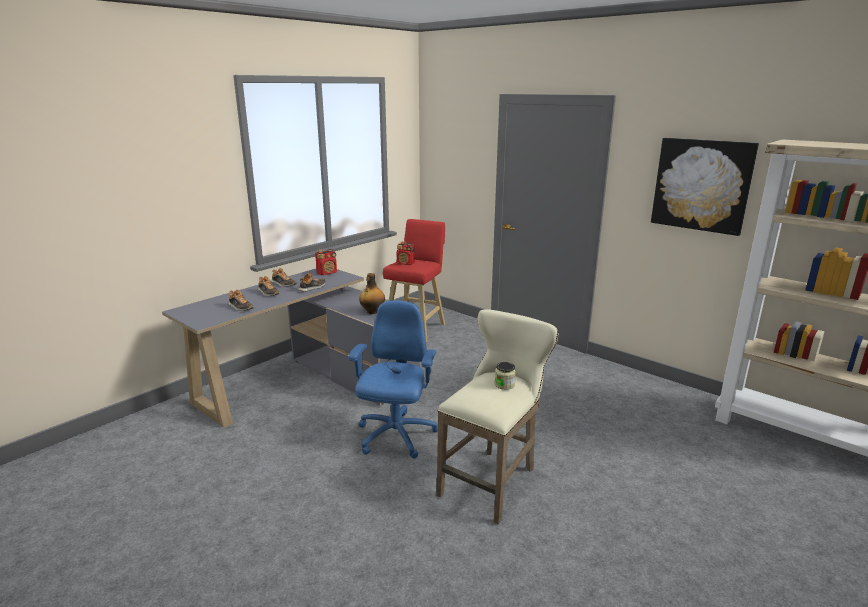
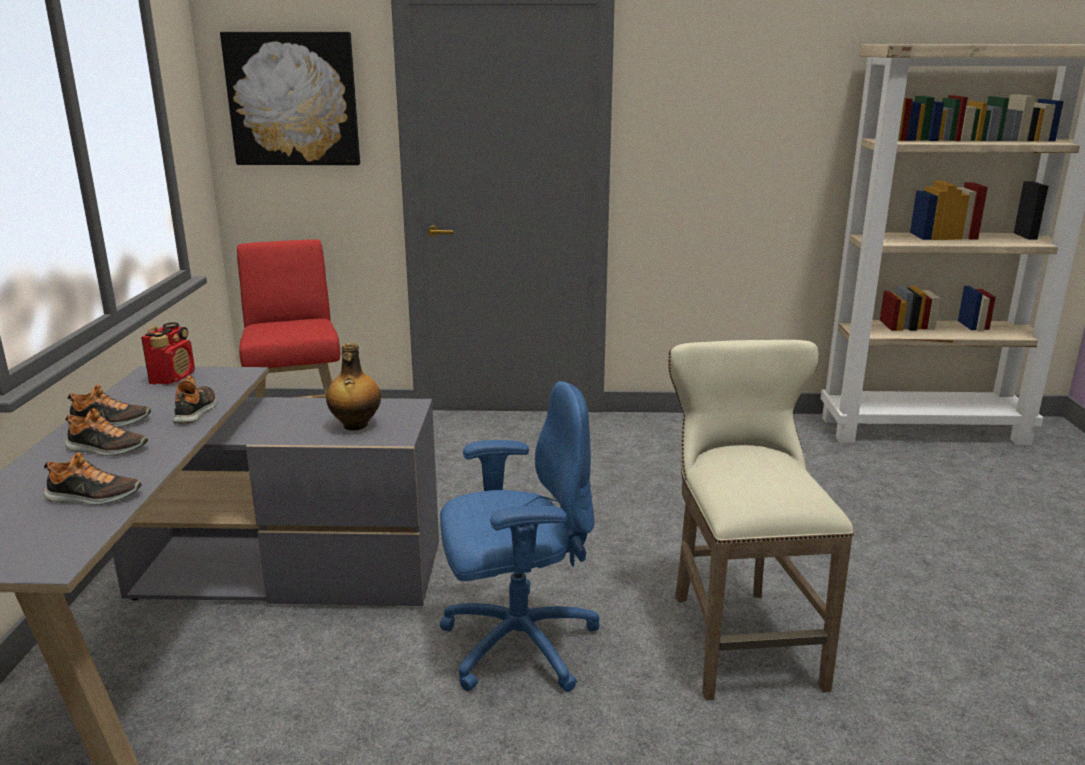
camera: 40 degrees left, 0 degrees up
(395, 436) = (516, 644): blue office chair -> blue office chair turned 105 degrees clockwise
(405, 263) = (280, 331): radio -> none
(504, 385) = (763, 461): jar -> none
(701, 185) = (759, 119): picture -> picture (293, 99)

